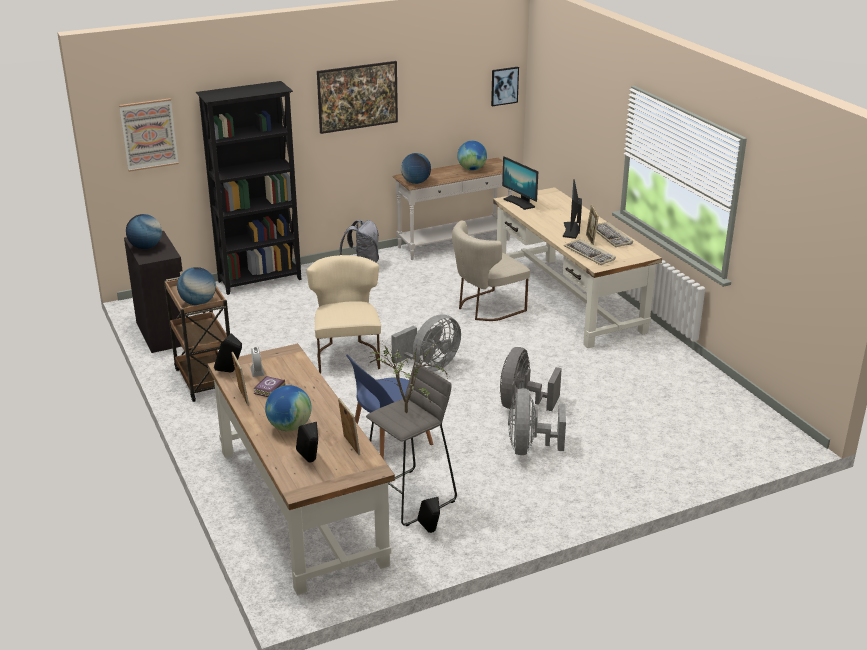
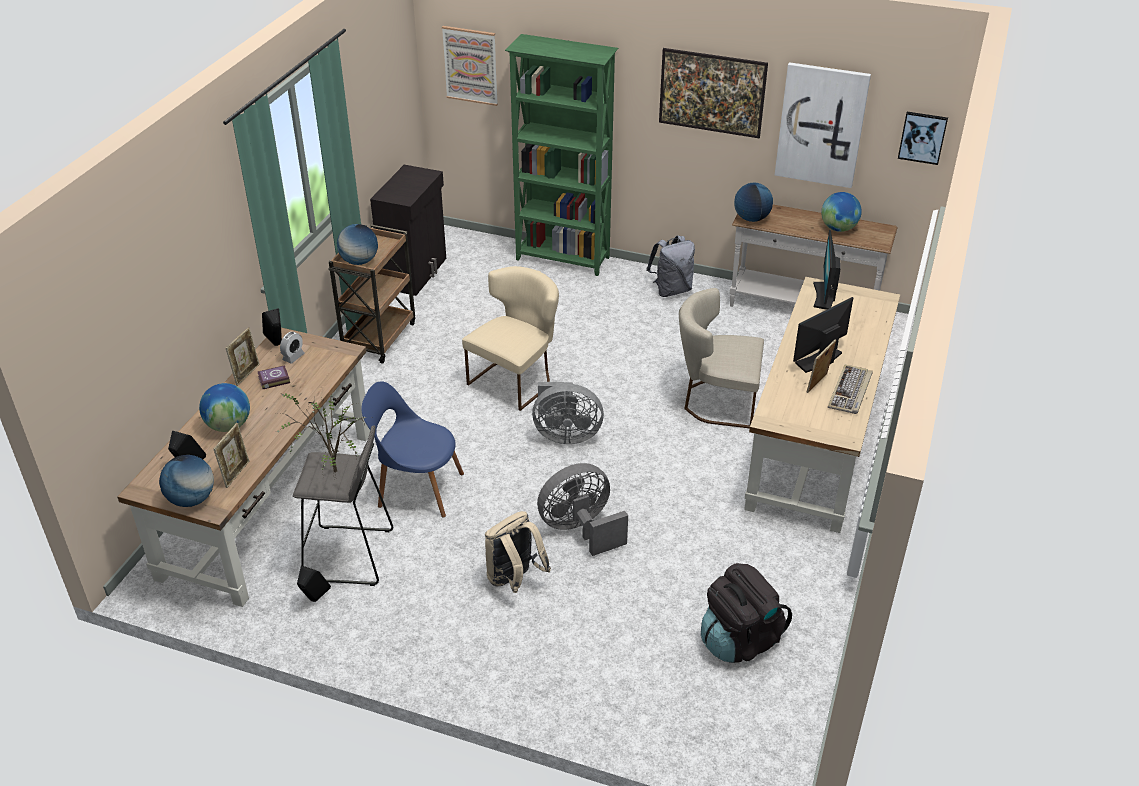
camera: 45 degrees right, 10 degrees up
(146, 247) = (402, 183): globe -> globe (191, 499)
(260, 281) = (563, 259): black bookcase -> green bookcase
(438, 98) = (821, 125): none -> picture
(529, 448) = (514, 580): grey fan -> beige backpack
(590, 254) = (786, 401): keyboard -> none
(684, 403) = (739, 640): none -> black backpack

